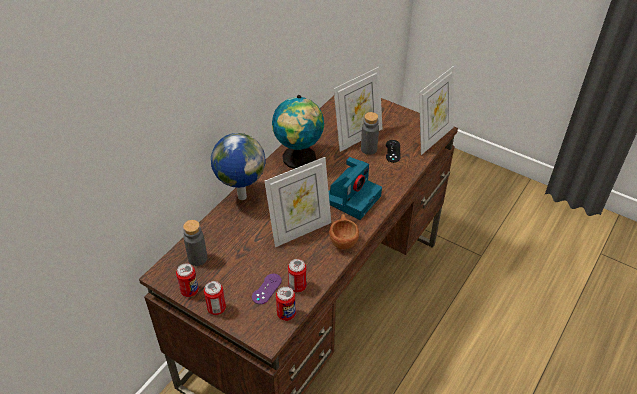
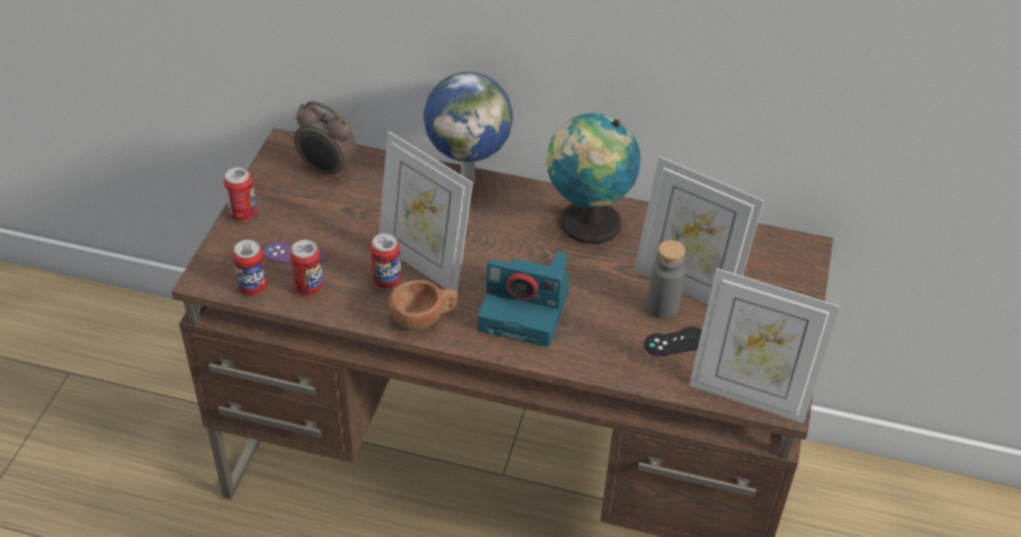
camera: 70 degrees right, 0 degrees up
(189, 291) = (266, 179): can -> can (387, 280)
(197, 258) = (327, 170): grey bottle -> alarm clock

